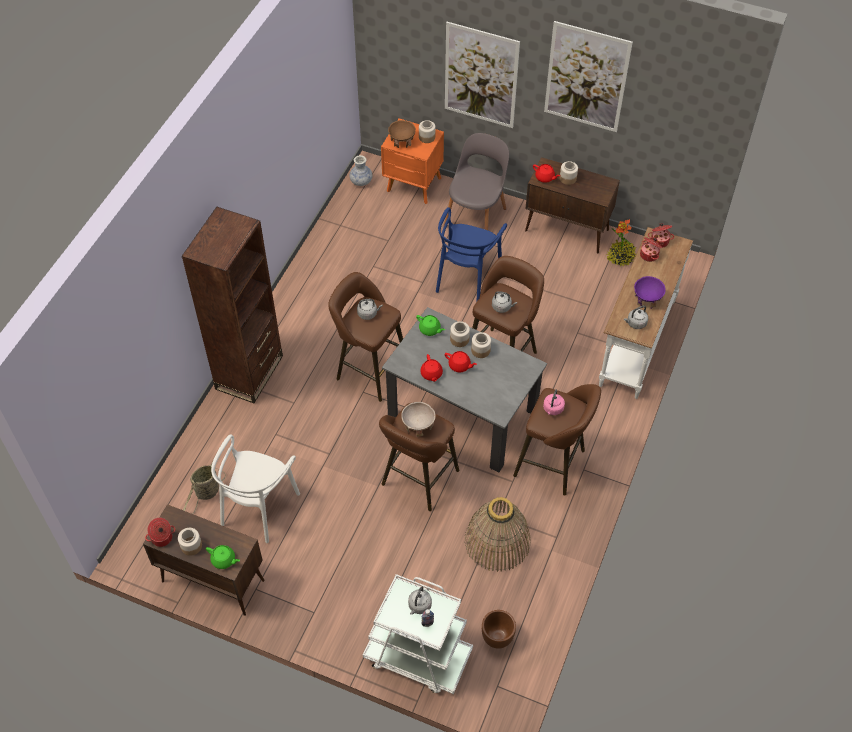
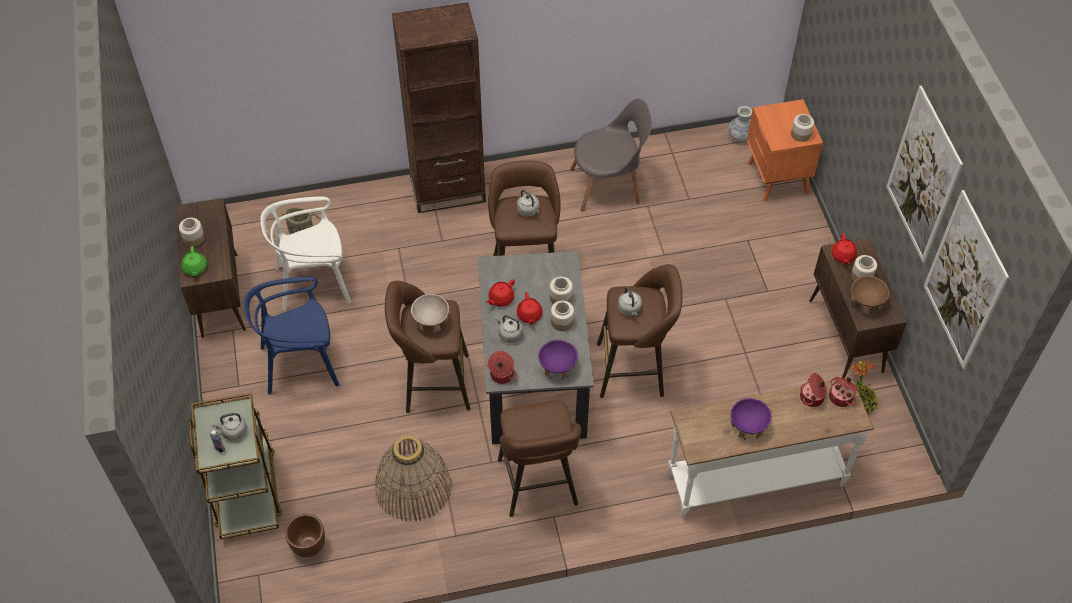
camera: 55 degrees right, 0 degrees up
(162, 538) = (187, 214): cooking pot -> cooking pot (501, 375)
(402, 141) = (775, 118): brown bowl -> brown bowl (866, 303)
(417, 656) = (247, 491): white cart -> brown cart
(430, 329) = (552, 268): green teapot -> none
(466, 277) = (702, 286): blue chair -> blue chair (300, 363)
(476, 215) = (789, 249): grey chair -> grey chair (608, 185)
(481, 75) = (862, 103): picture -> picture (964, 281)
(517, 375) = (557, 368): none -> purple bowl
(553, 409) = (538, 420): pink kettle -> none
(635, 323) = (706, 433): grey kettle -> grey kettle (509, 334)

